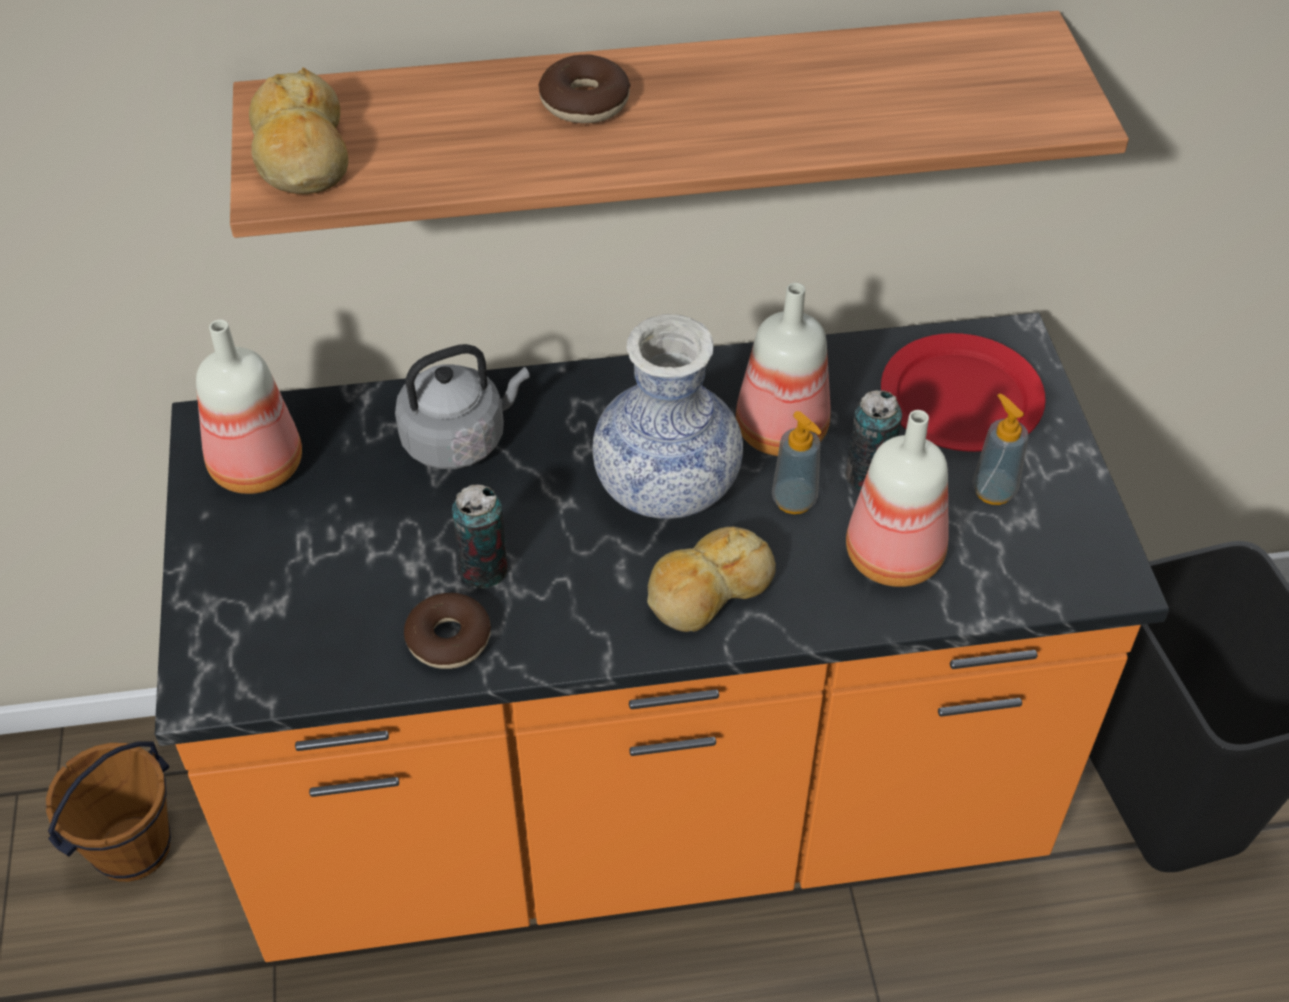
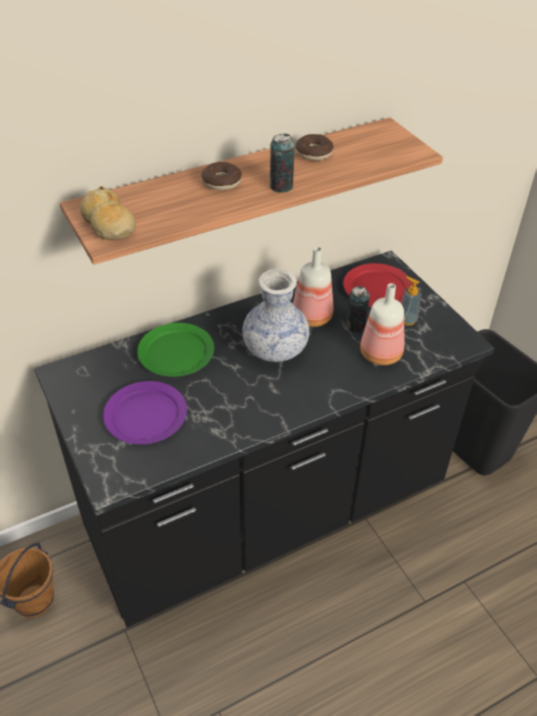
camera: 20 degrees left, 5 degrees down
(254, 465) = (87, 385): bottle -> none
(339, 561) = (146, 414): none -> purple plate
(449, 639) = (211, 434): donut -> donut (314, 153)
(459, 439) = (176, 352): grey kettle -> green plate
(484, 569) = (213, 402): can -> can (281, 186)
(644, 806) = (266, 511): orange counter -> black counter
(707, 591) = (312, 386): bread -> none
(794, 500) = (330, 342): soap dispenser -> none

